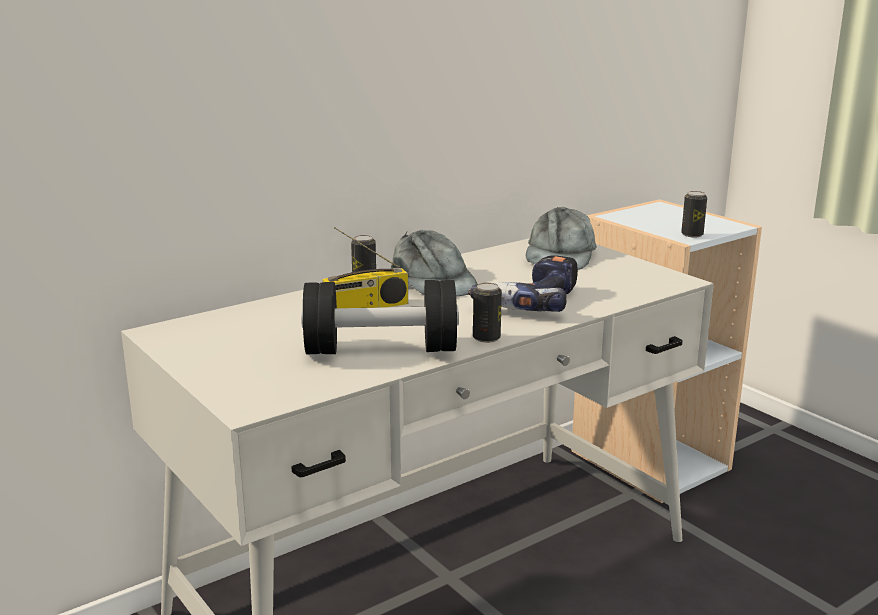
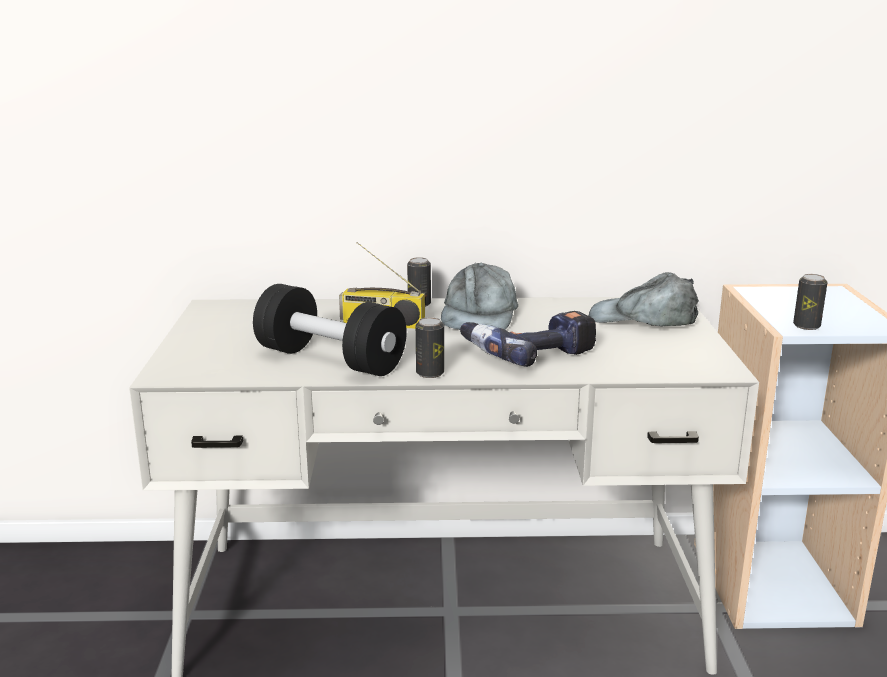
camera: 35 degrees right, 0 degrees up
(560, 254) = (643, 318): grey cap -> grey cap turned 60 degrees clockwise

